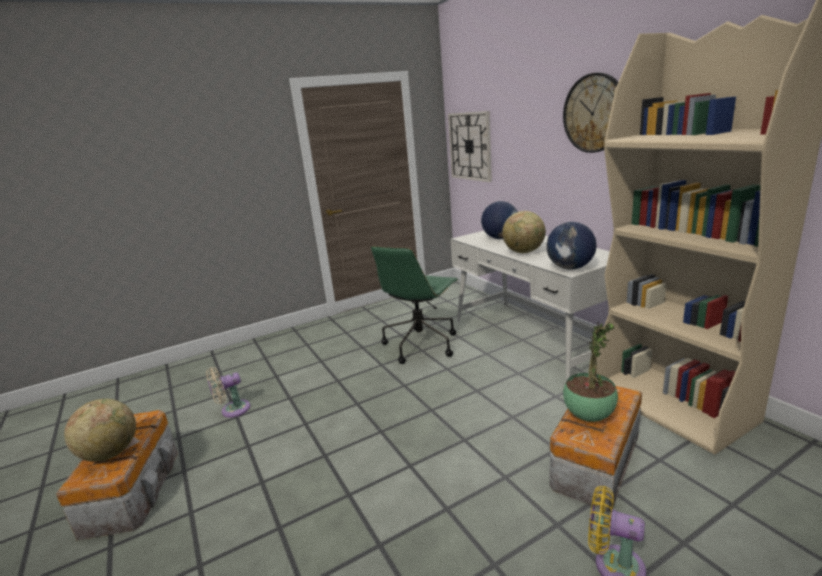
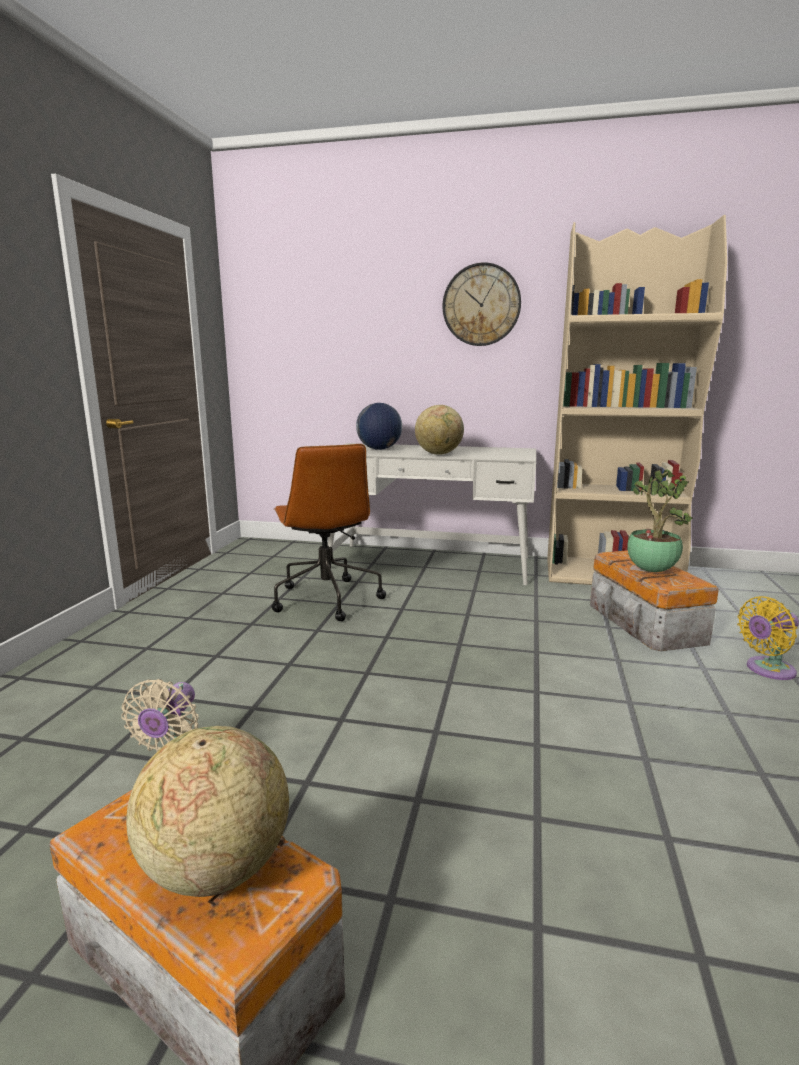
camera: 50 degrees left, 5 degrees down
(421, 344) = (326, 599): green office chair -> brown office chair
(470, 146) = (279, 345): wall clock -> none
(570, 268) = (515, 457): globe -> none

